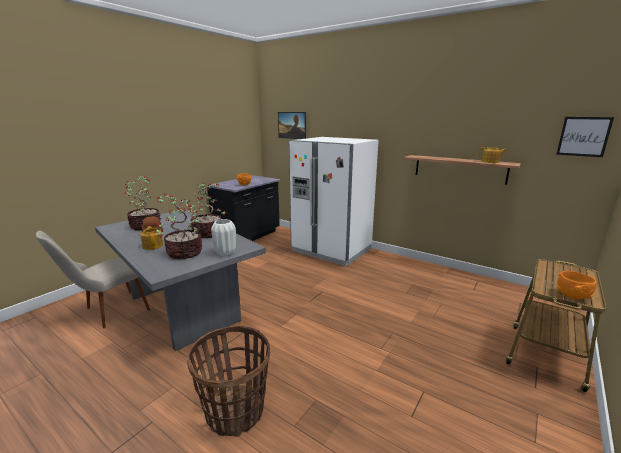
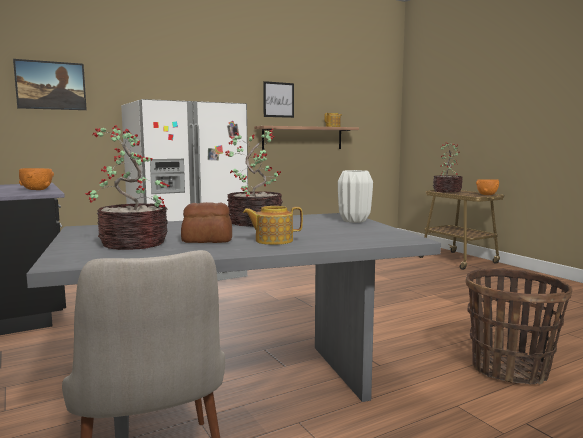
camera: 65 degrees left, 10 degrees down
(183, 253) = (332, 231): potted plant -> potted plant (447, 191)
(583, 136) = (379, 103): picture -> picture (278, 99)

